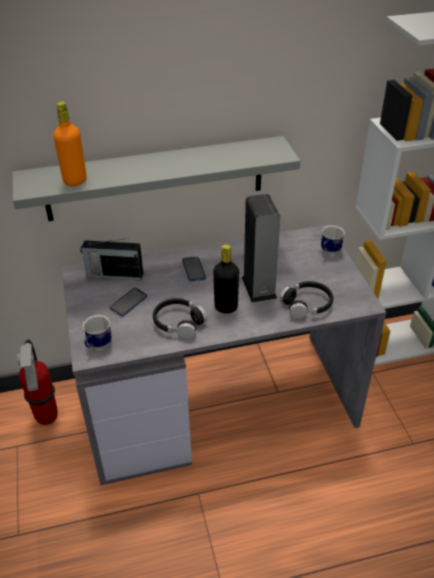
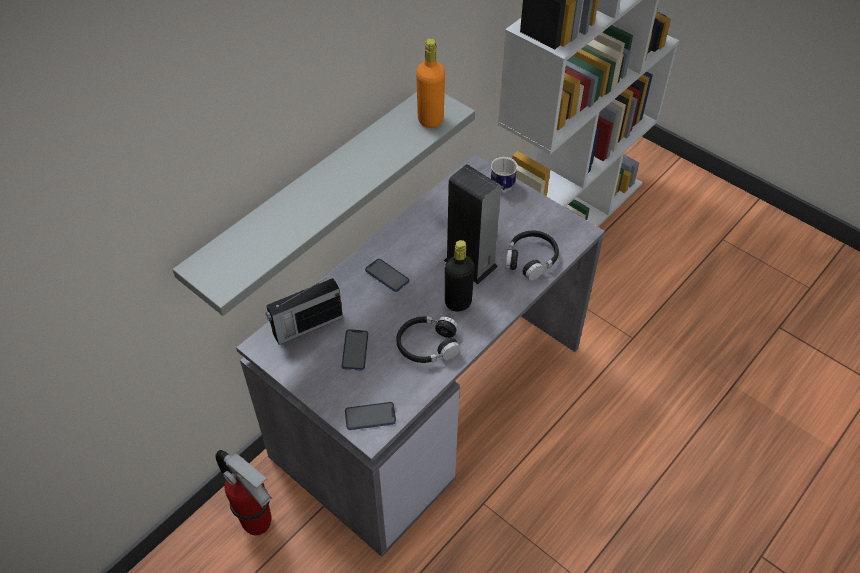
camera: 35 degrees left, 10 degrees up
(75, 180) = (264, 246): orange bottle -> orange bottle (430, 119)
(98, 346) = (370, 417): mug -> phone

